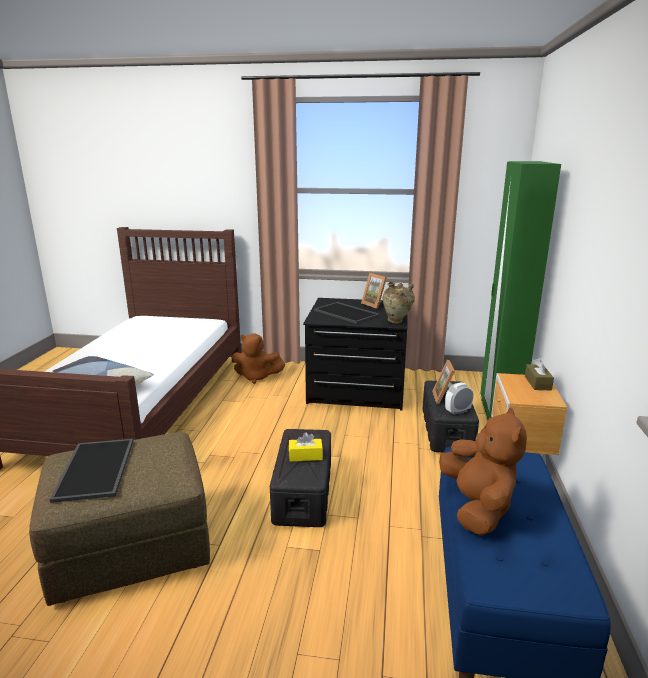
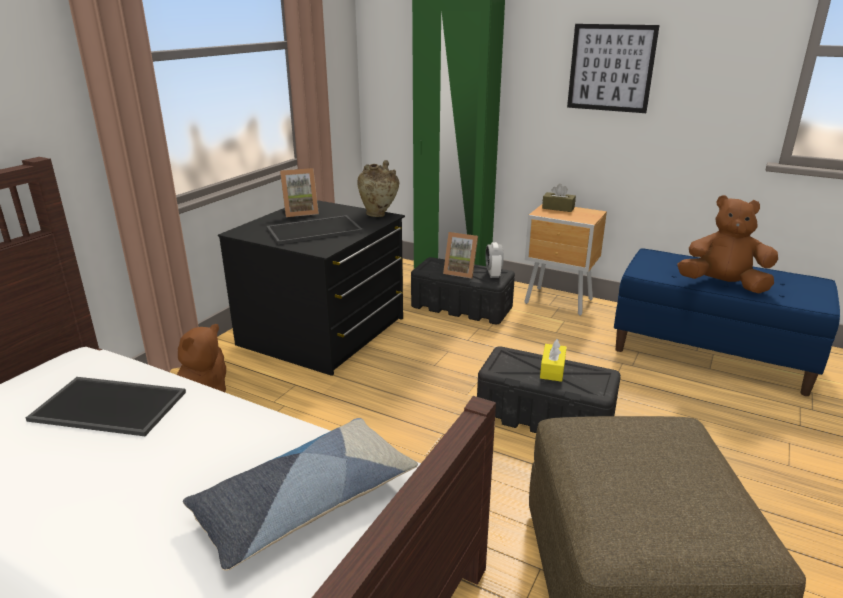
camera: 70 degrees left, 5 degrees up
(97, 469) = (664, 497): tray -> tray (111, 405)
(595, 248) = (611, 68): none -> picture

